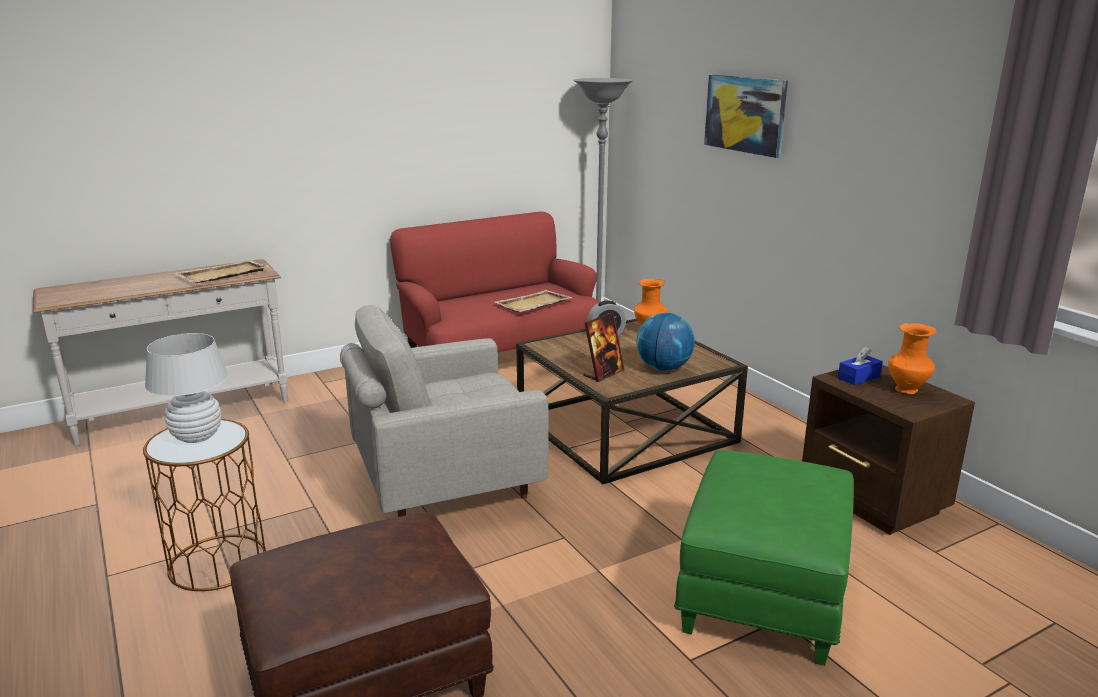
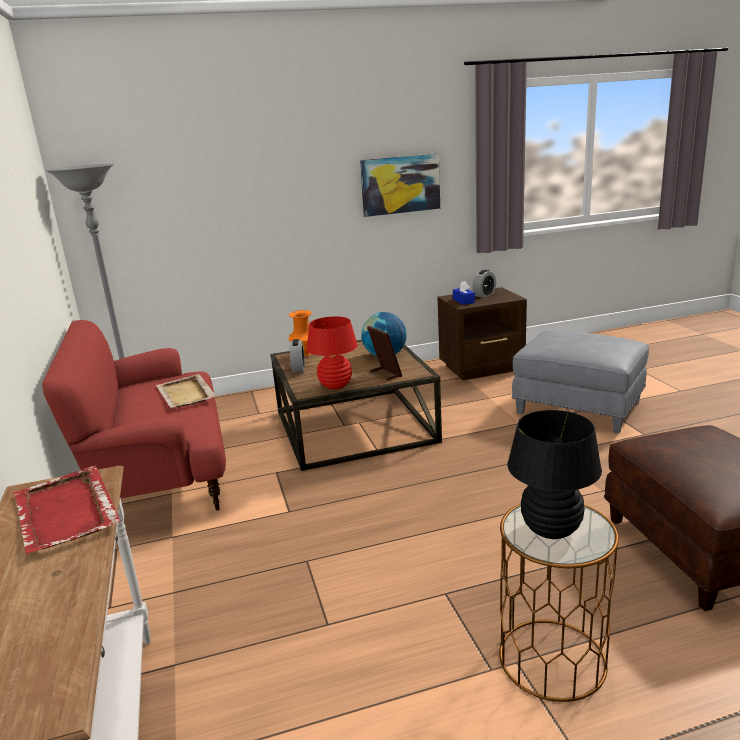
camera: 75 degrees left, 0 degrees up
(196, 437) = (551, 529): white table lamp -> black table lamp
(222, 274) = (66, 512): beige tray -> red tray
(444, 482) = (418, 512): grey armchair -> none
(561, 354) = (335, 386): none -> red table lamp
(745, 114) = (264, 170): picture -> picture (400, 184)
(761, 592) = (576, 408): green ottoman -> grey ottoman
(907, 390) = (484, 295): orange vase -> alarm clock

